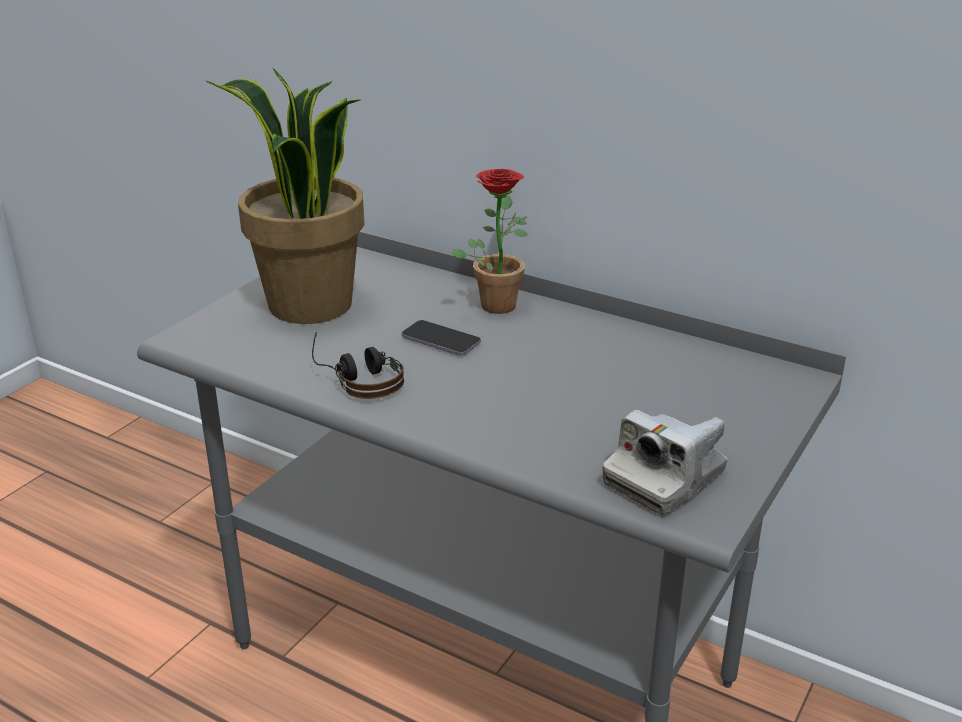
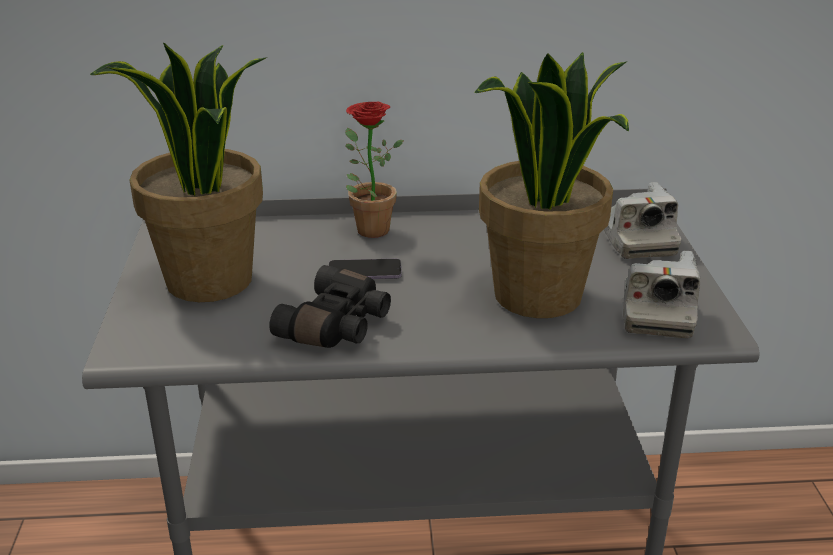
camera: 35 degrees left, 0 degrees up
(358, 377) = (338, 325): headphones -> black binoculars
(567, 418) = (539, 296): none -> potted plant
(751, 401) = (637, 240): none -> camera

